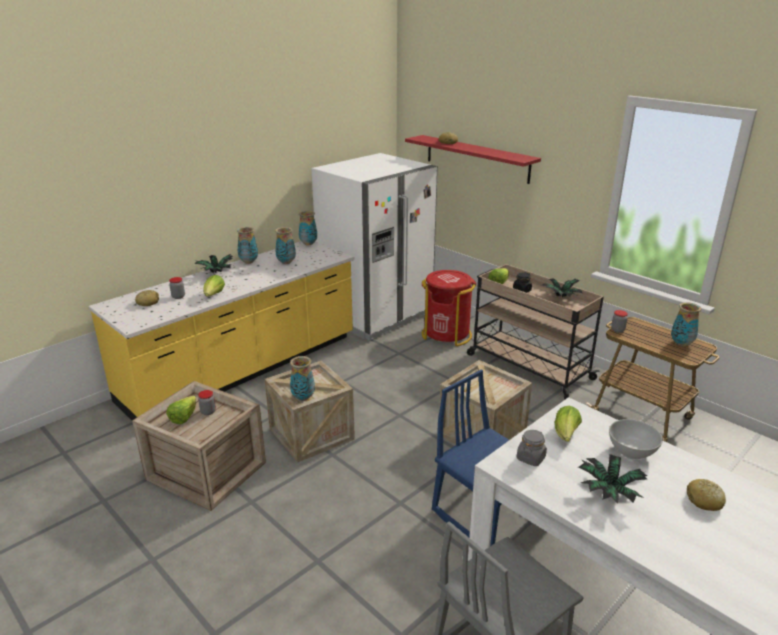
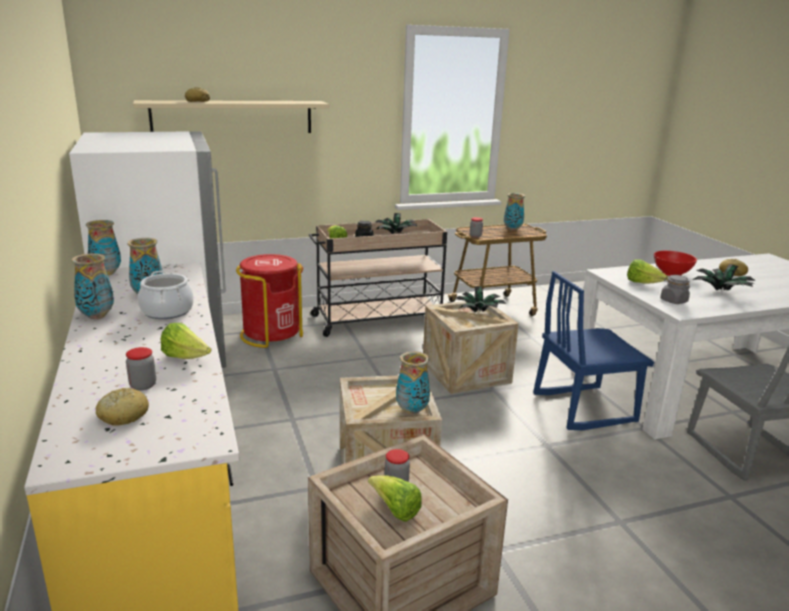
camera: 65 degrees left, 5 degrees down
(216, 274) = (98, 344): potted plant -> potted plant (479, 312)
(268, 273) = (167, 311): none -> cooking pot
(476, 158) = (232, 117): red shelf -> beige shelf
(631, 452) = (672, 273): white bowl -> red bowl

